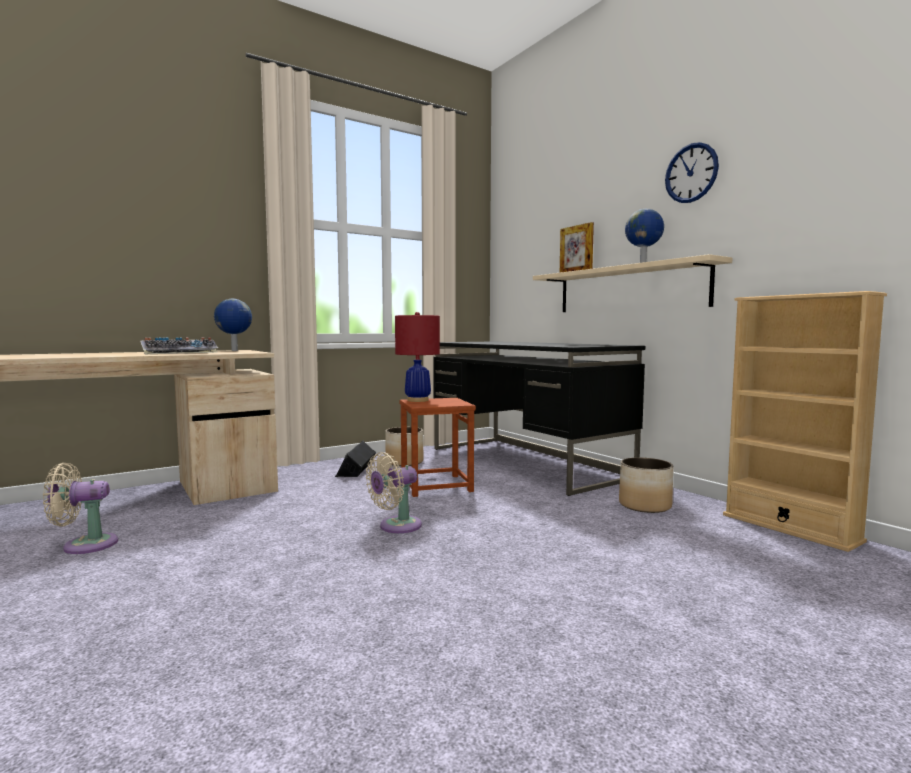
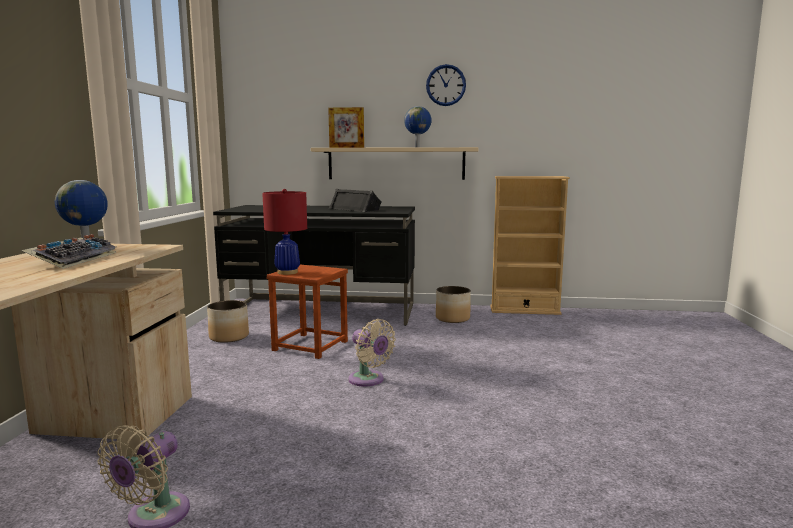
camera: 50 degrees left, 5 degrees up
(357, 468) = (203, 354): black speaker -> black speaker (355, 209)
(396, 526) = (368, 380): beige fan -> beige fan turned 45 degrees counterclockwise

